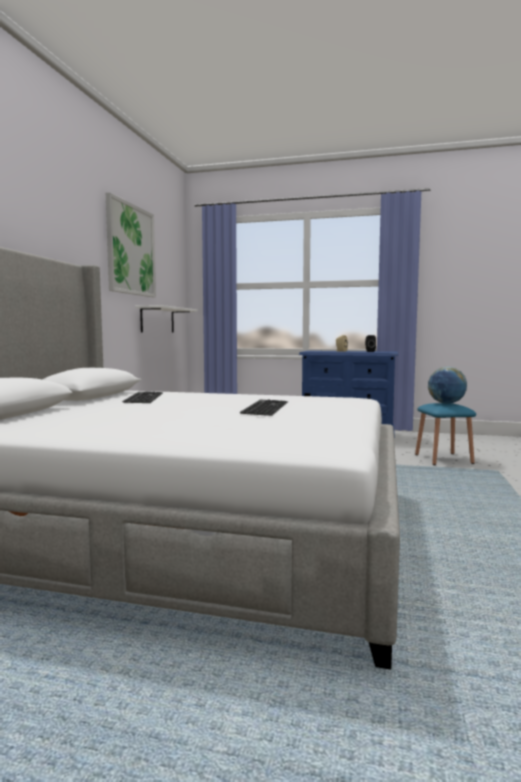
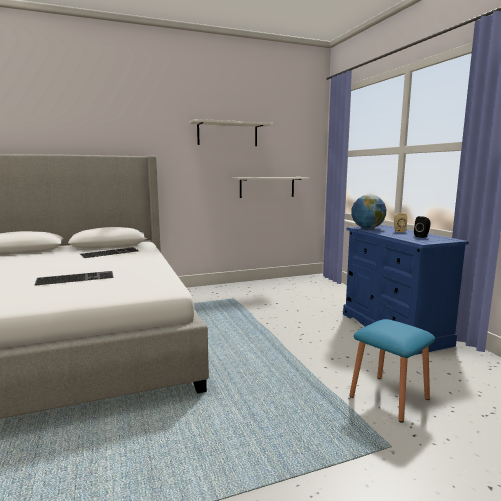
camera: 55 degrees right, 5 degrees up
(131, 250) = (227, 134): picture -> white shelf
(446, 403) = (398, 327): globe -> globe (367, 228)

